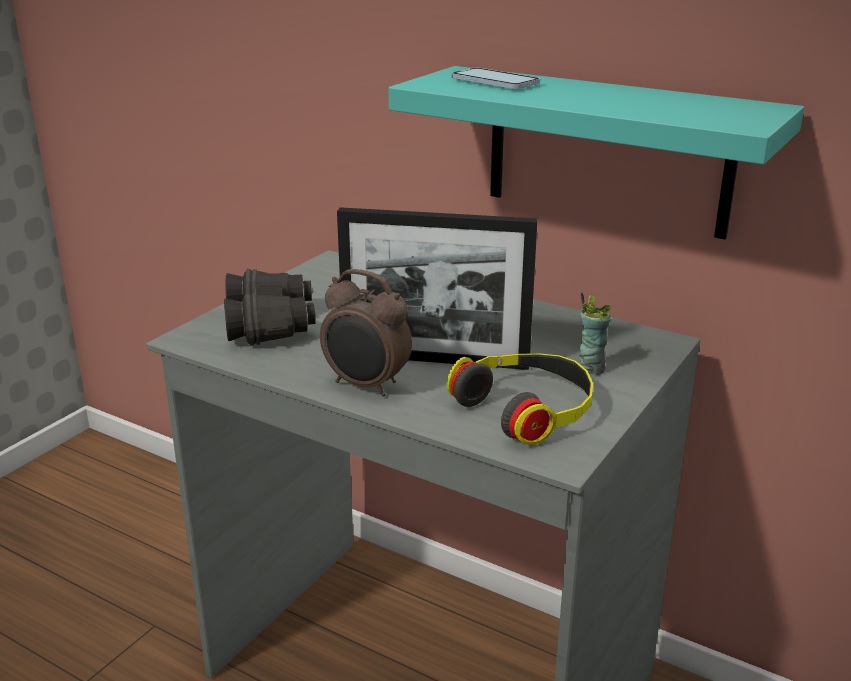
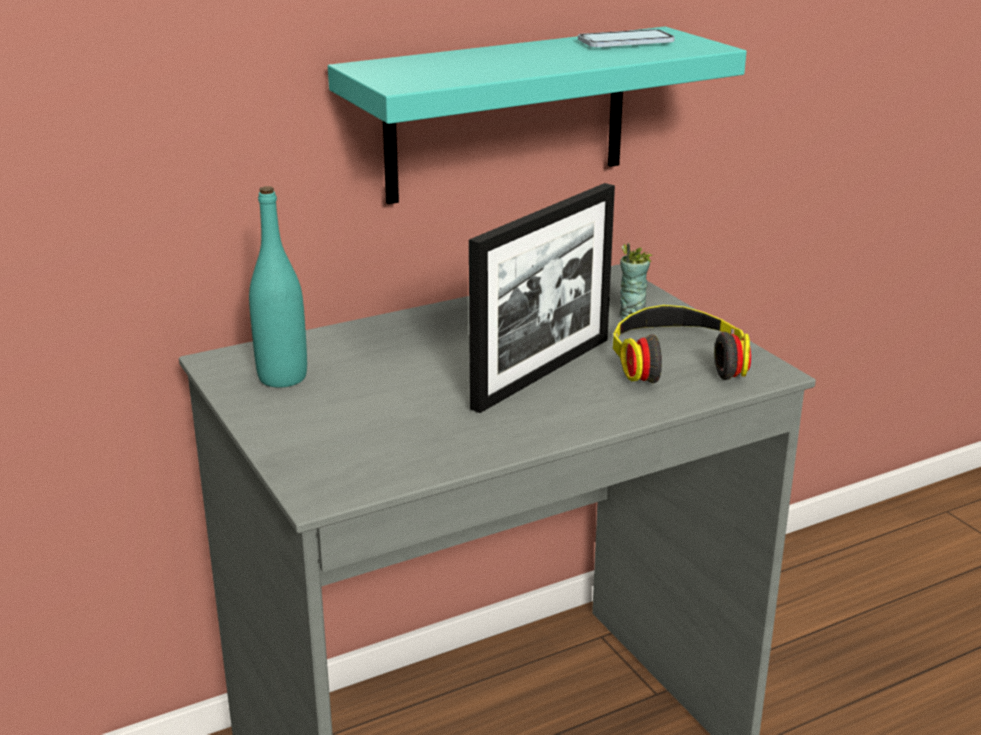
camera: 60 degrees left, 0 degrees up
(271, 324) = (353, 434): black binoculars -> none
(329, 283) = (282, 377): none -> turquoise bottle
(366, 386) = (562, 418): alarm clock -> none
(495, 82) = (439, 66): phone -> phone (625, 42)

